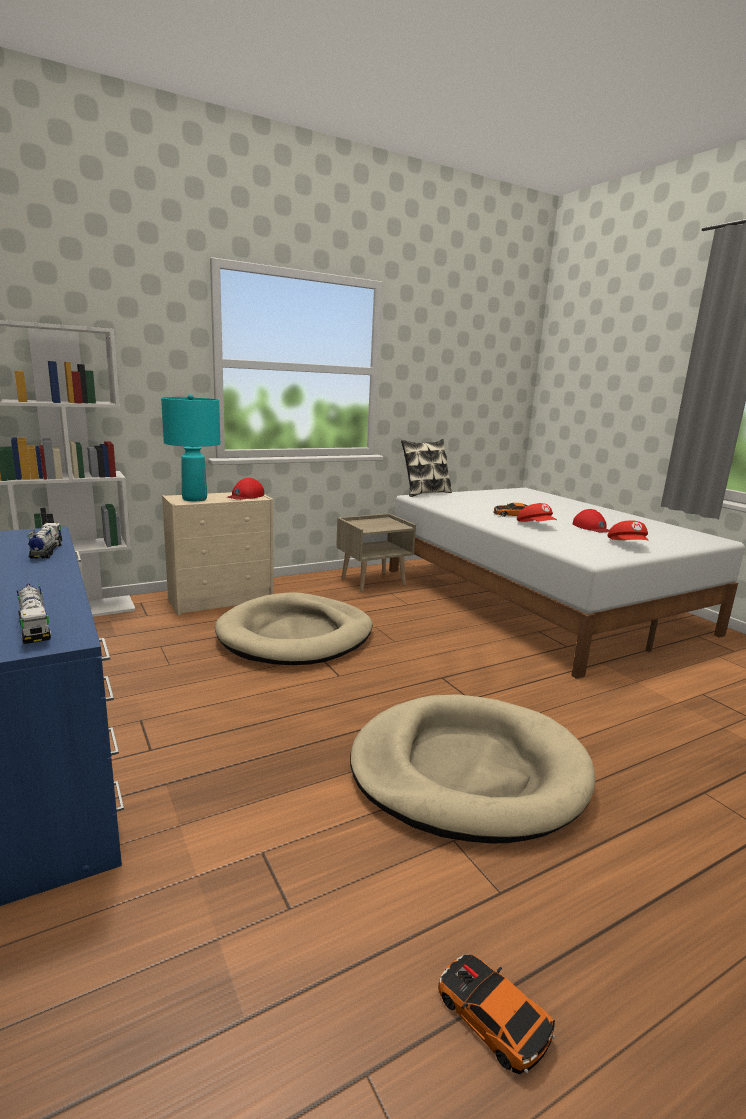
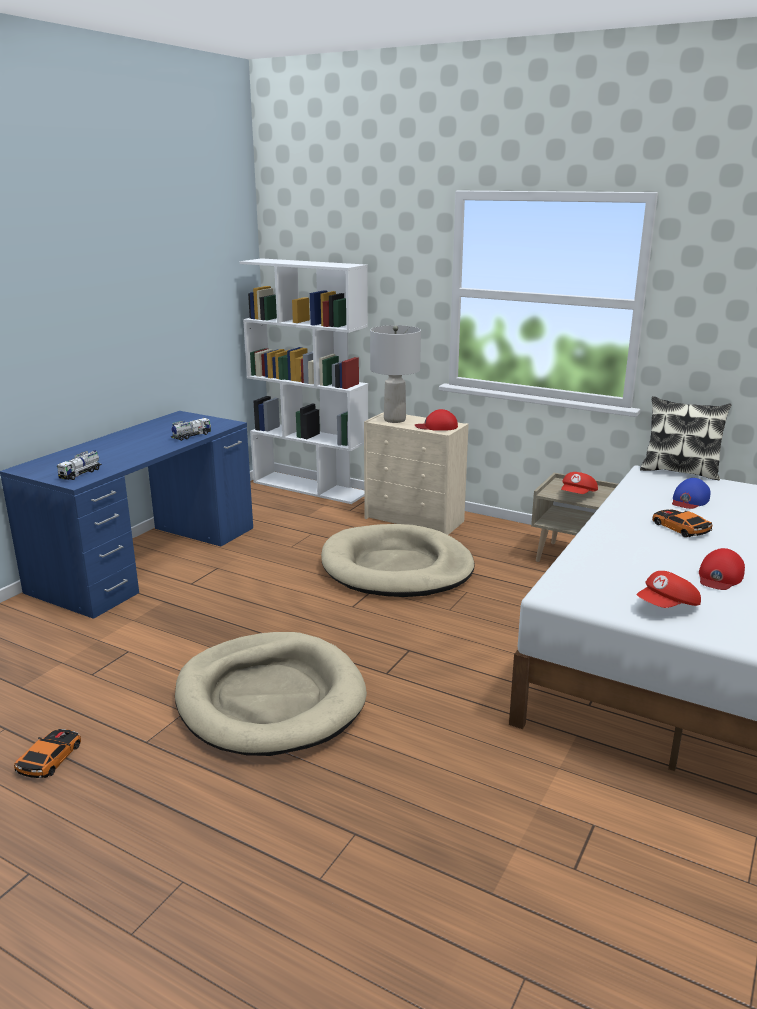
camera: 60 degrees right, 5 degrees up
(194, 499) = (394, 420): turquoise table lamp -> grey table lamp
(474, 503) = (689, 500): none -> blue cap
(536, 525) = (651, 546): red cap -> red cap (578, 495)

